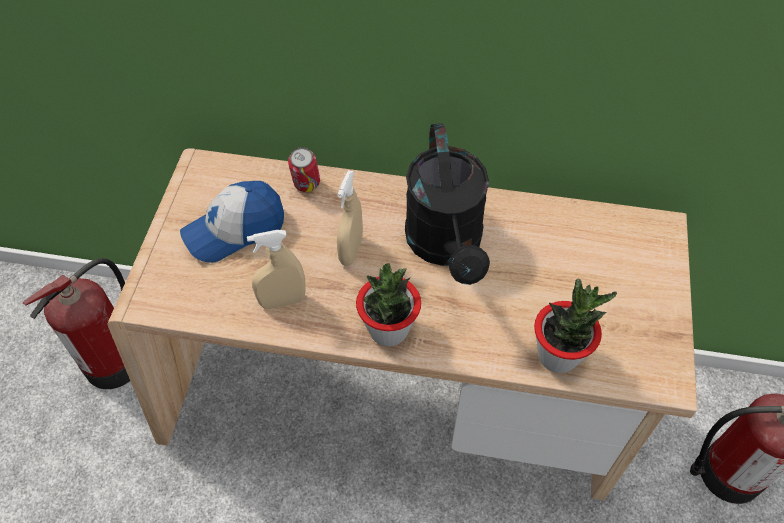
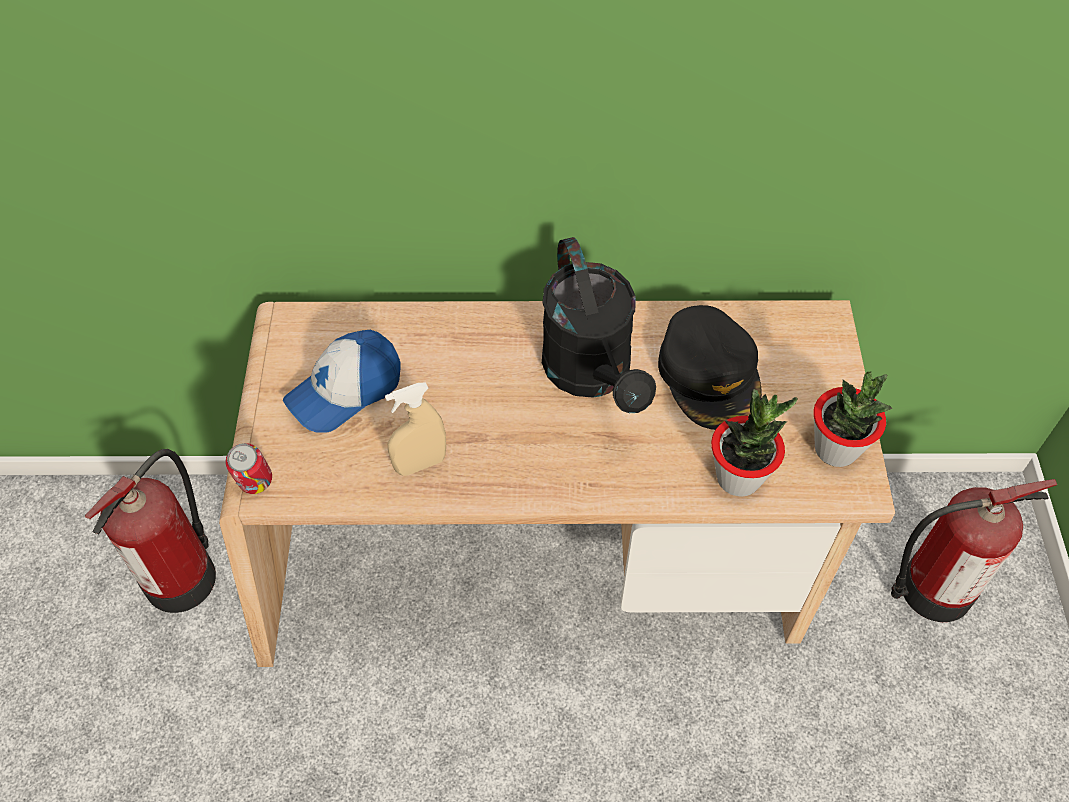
camera: 10 degrees left, 0 degrees up
(306, 186) = (417, 328): can -> can (255, 485)
(351, 251) = (485, 395): beige spray bottle -> none
(388, 330) = (547, 478): potted plant -> potted plant (836, 449)
(549, 261) = (710, 375): none -> black cap

